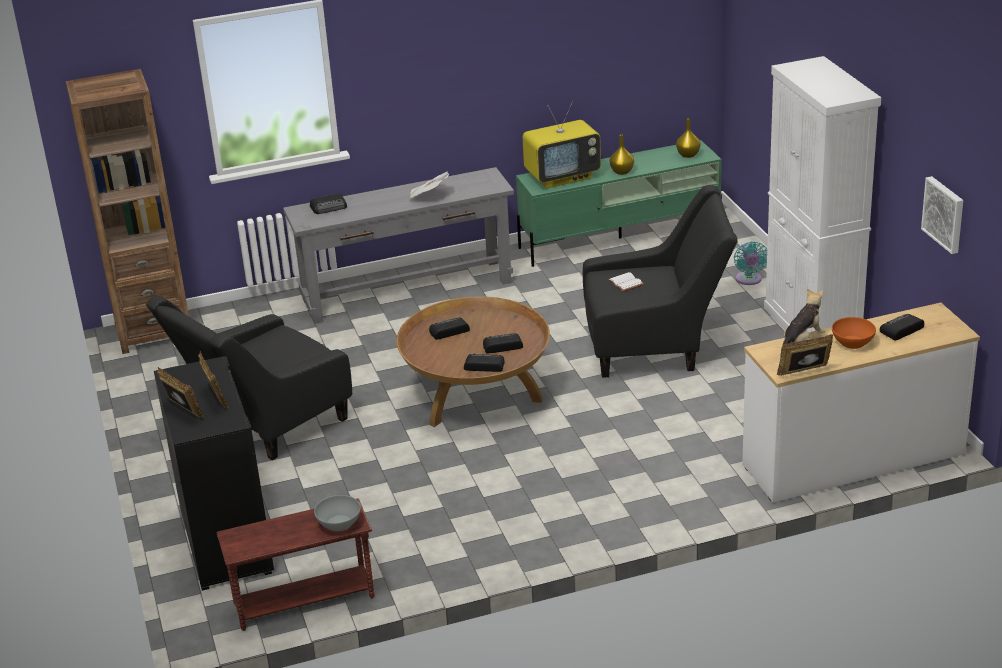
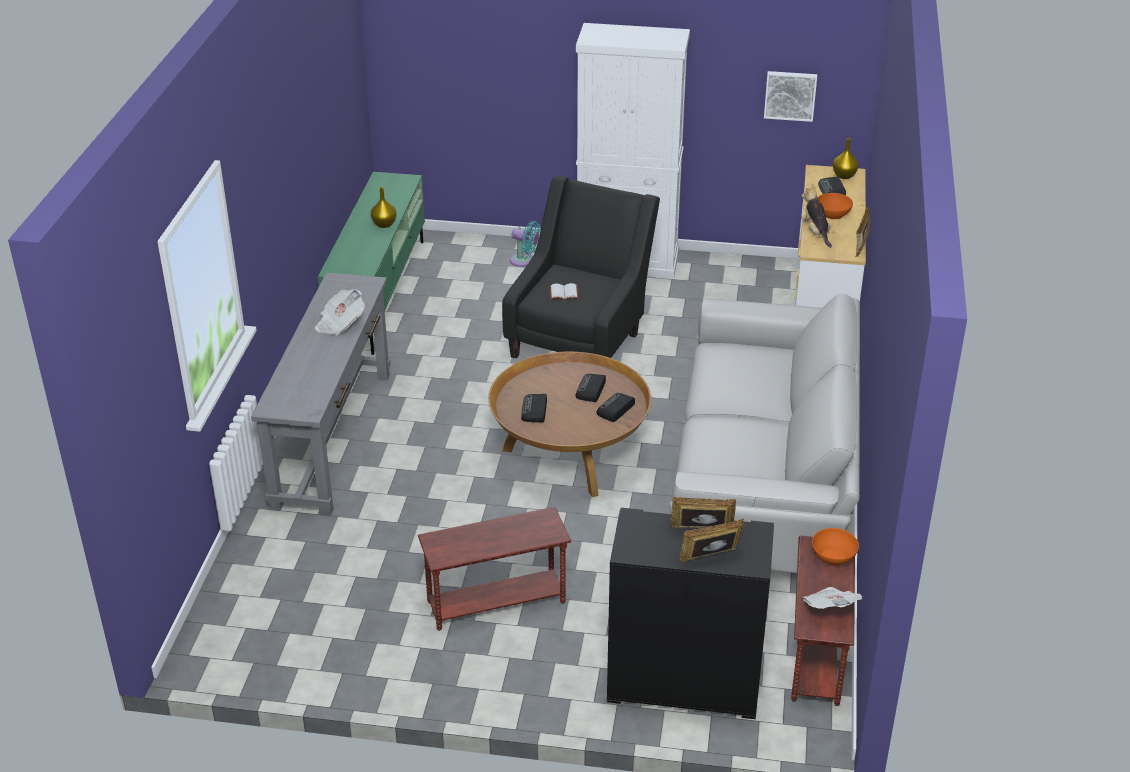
camera: 65 degrees left, 5 degrees up
(153, 332) = (217, 638): brown bookcase -> none
(263, 425) = (496, 603): black armchair -> brown side table
(264, 540) = (830, 609): none -> newspaper
(329, 207) = (289, 387): radio -> none
(339, 523) = (833, 557): grey bowl -> orange bowl
(535, 503) = (764, 476): none -> grey sofa
(562, 177) = (355, 254): television -> none
(687, 155) = (394, 186): yellow vase -> yellow vase (843, 176)

